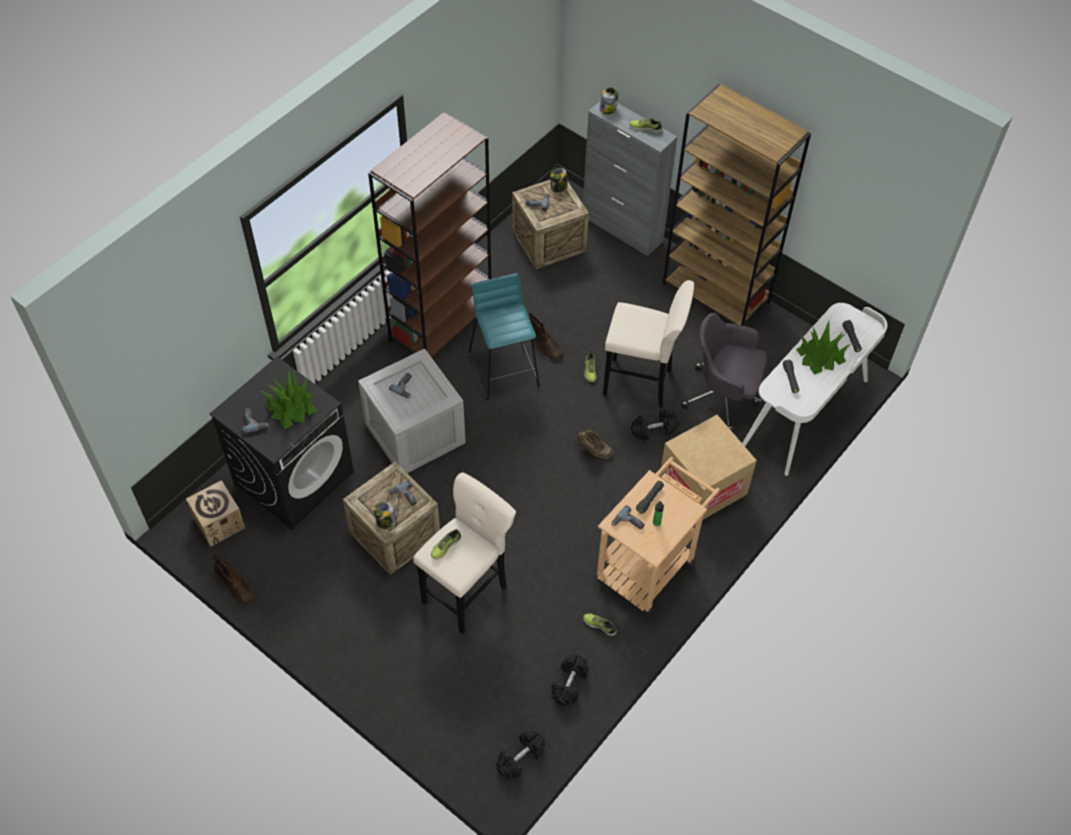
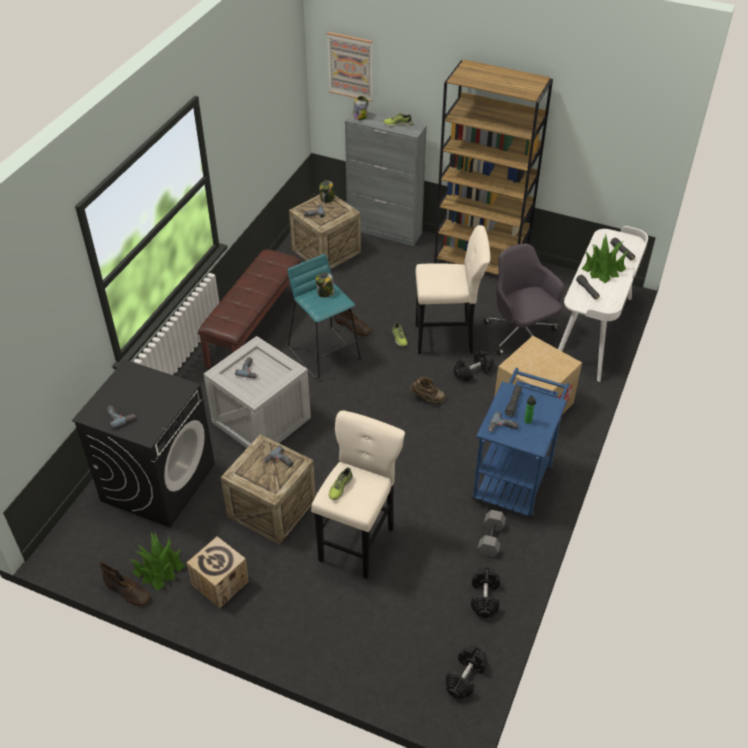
camera: 15 degrees left, 10 degrees down
(219, 523) = (95, 539): cardboard box -> cardboard box (220, 583)
(291, 407) = (153, 397): potted plant -> potted plant (159, 568)
(386, 521) = (269, 486): jar -> jar (325, 293)
(441, 323) = (254, 329): brown bookcase -> brown bench
(600, 625) = (491, 539): shoe -> grey dumbbell
(606, 52) = (350, 66): none -> picture
(650, 563) = (515, 477): beige cart -> blue cart
(723, 397) = (520, 334): grey office chair -> grey office chair turned 60 degrees clockwise

